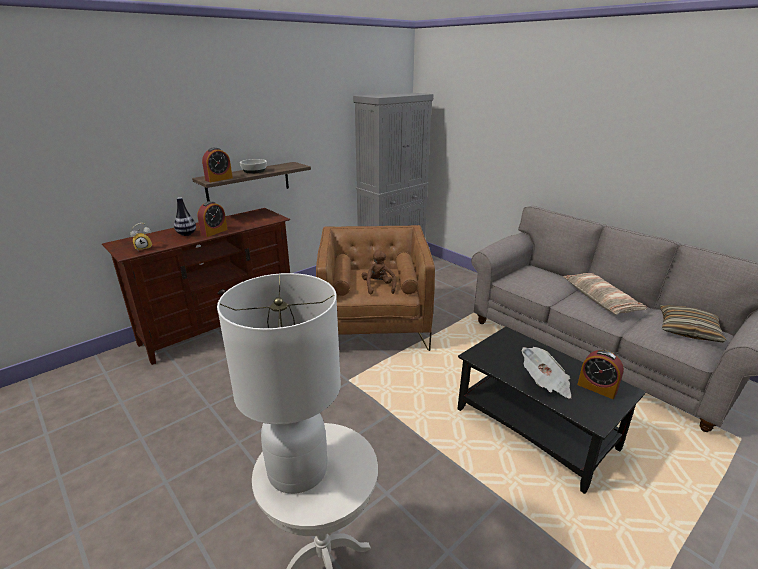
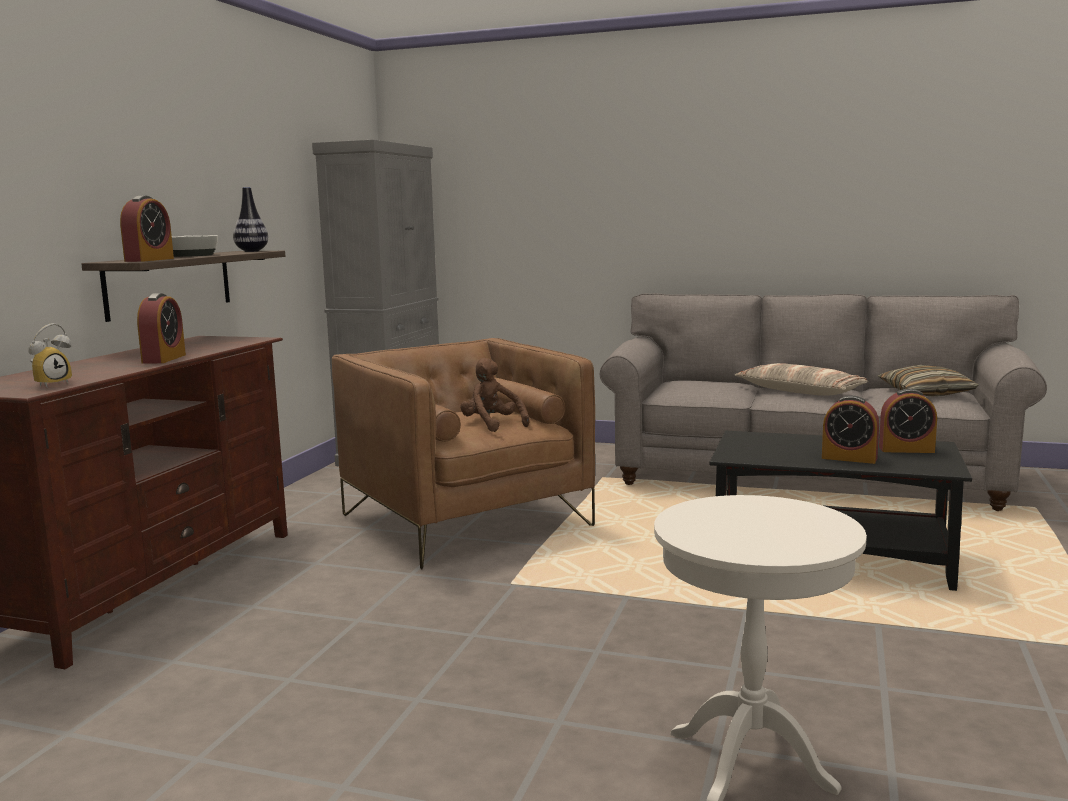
camera: 30 degrees left, 15 degrees down
(186, 234) = (107, 366): vase -> vase (251, 251)
(297, 470) = (740, 532): white table lamp -> none
(545, 383) = (849, 458): newspaper -> alarm clock

